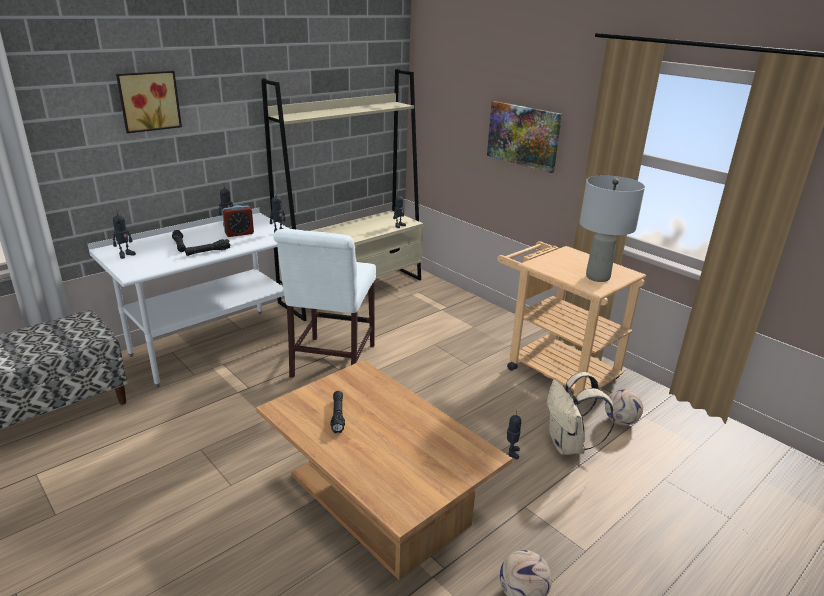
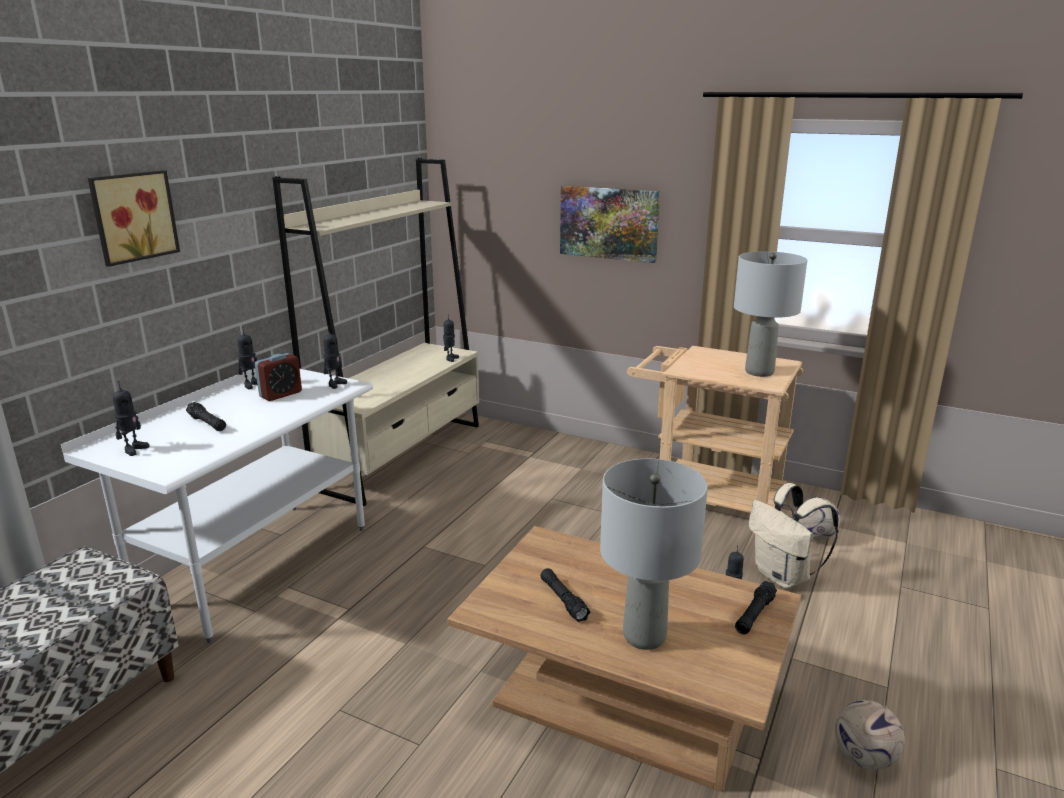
camera: 20 degrees left, 5 degrees down
(208, 252) = (259, 425): black flashlight -> black flashlight (754, 615)
(330, 363) = (439, 551): white chair -> none
(370, 455) = (644, 637): none -> grey table lamp

